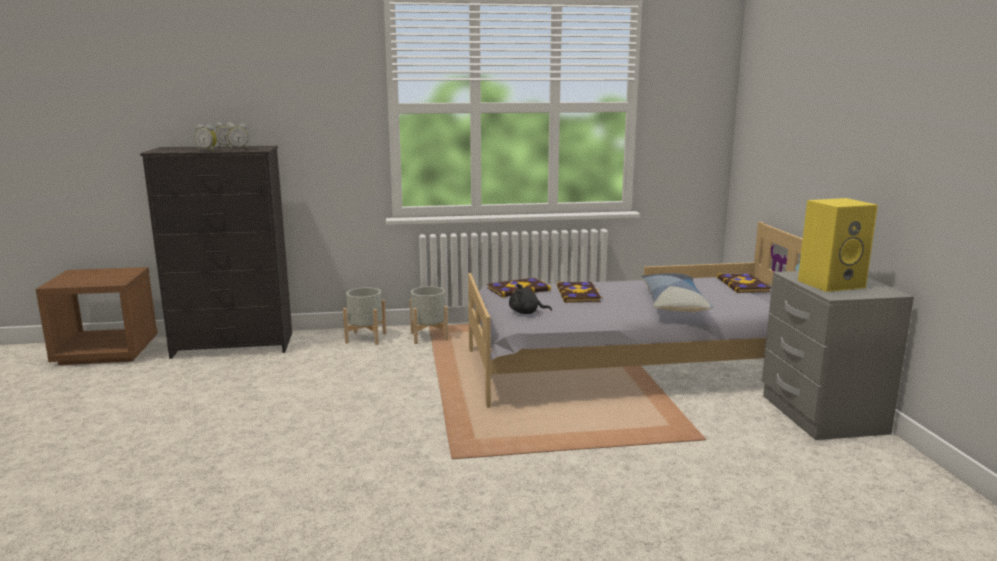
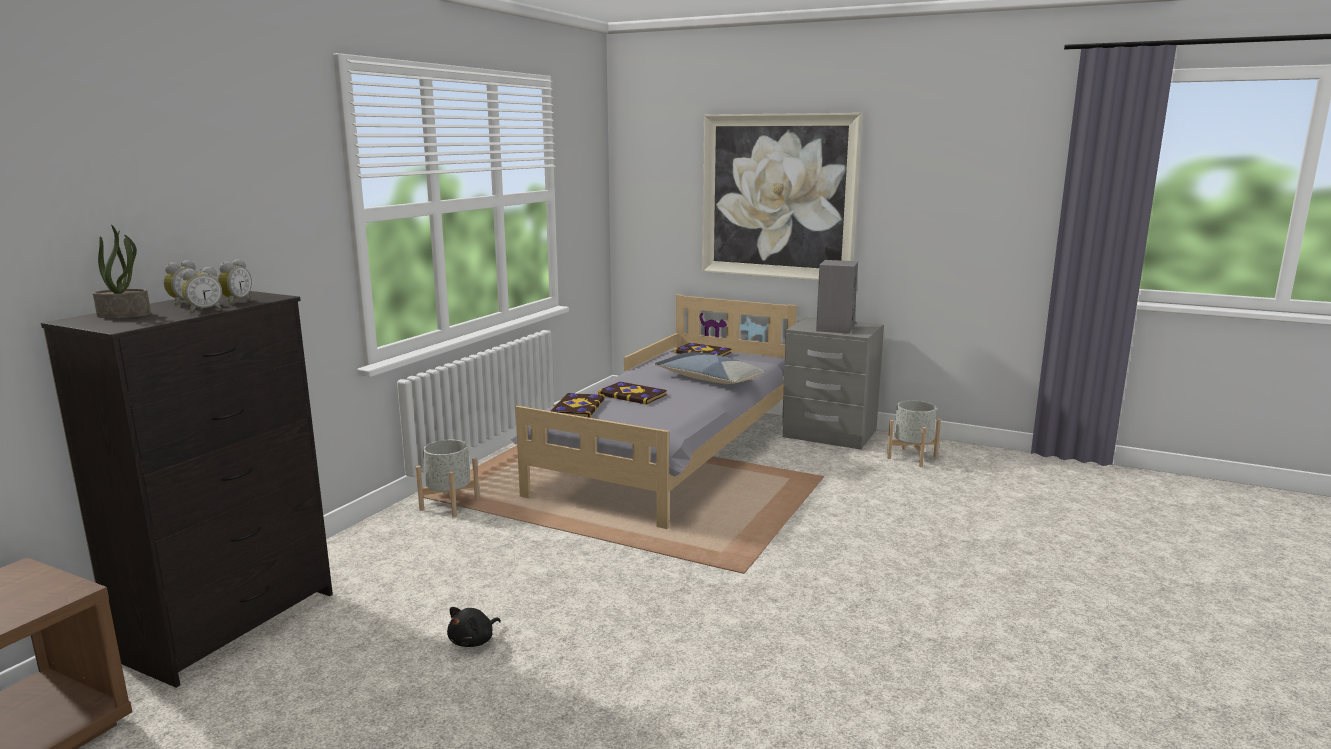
camera: 55 degrees left, 0 degrees up
(186, 148) = (125, 315): none -> potted plant
(366, 338) = (386, 536): grey planter -> grey planter (912, 457)
(526, 313) = (648, 422): black plush toy -> black plush toy (473, 641)
(831, 283) = (834, 328): yellow speaker -> grey speaker
(843, 118) = (778, 197): none -> picture

